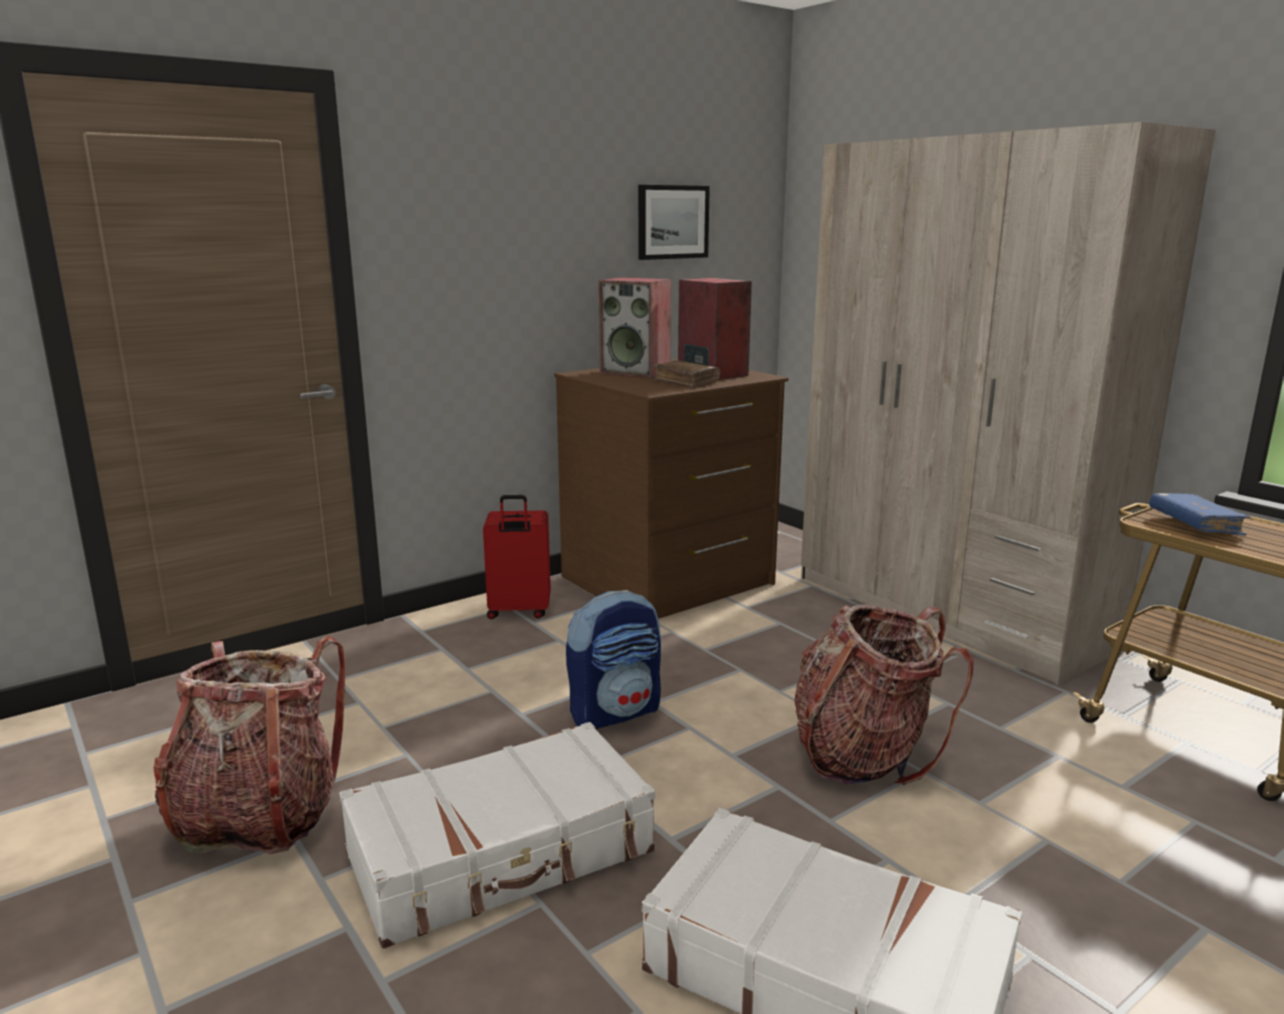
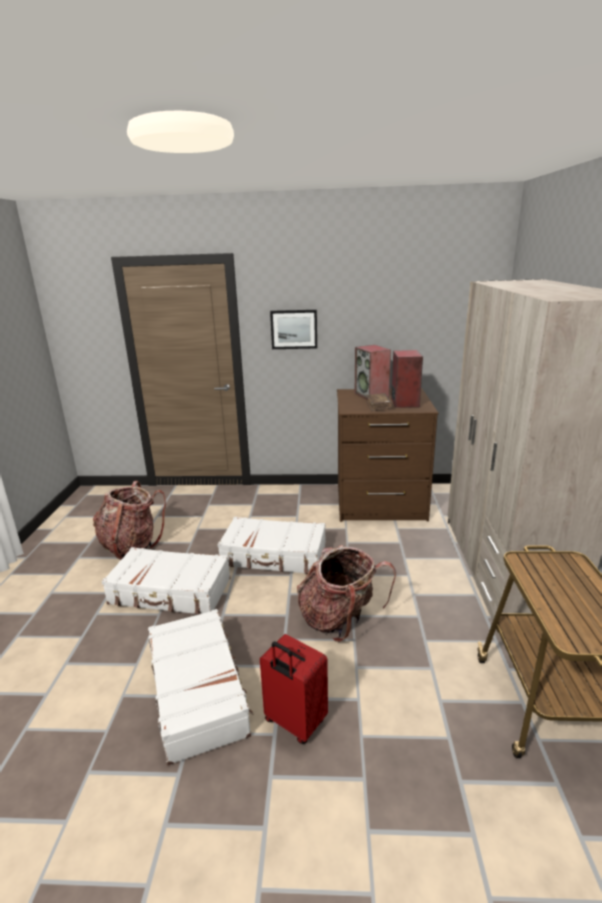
camera: 40 degrees right, 5 degrees up
(518, 612) = (299, 497): red suitcase -> red suitcase (294, 722)
(616, 712) = (274, 555): backpack -> white suitcase
(672, 222) = (418, 314): picture -> picture (294, 329)
(1194, 524) = (547, 572): blue book -> none

